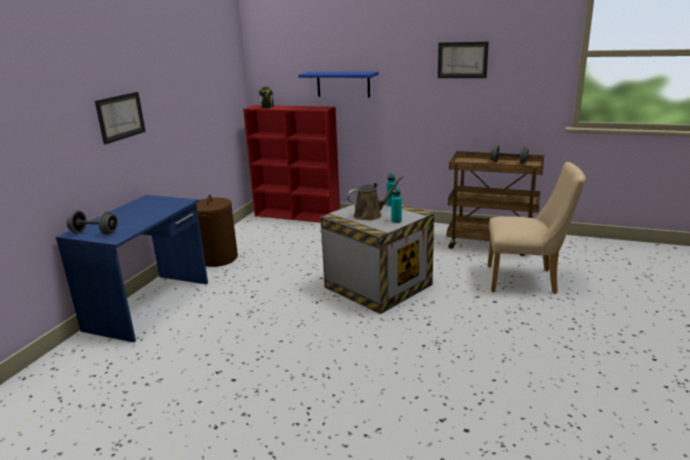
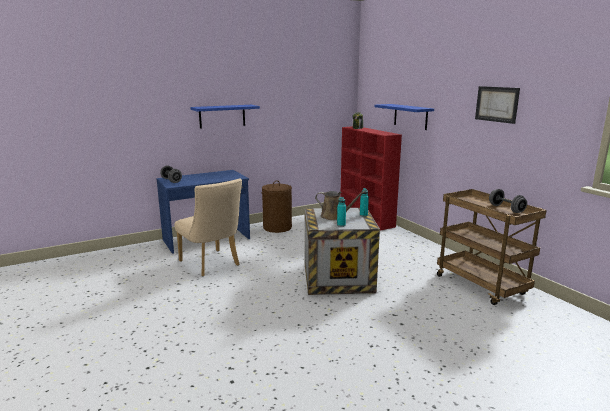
camera: 40 degrees right, 5 degrees down
(120, 117) = (222, 116): picture -> blue shelf
(527, 280) = (459, 322): beige chair -> beige chair (212, 264)

